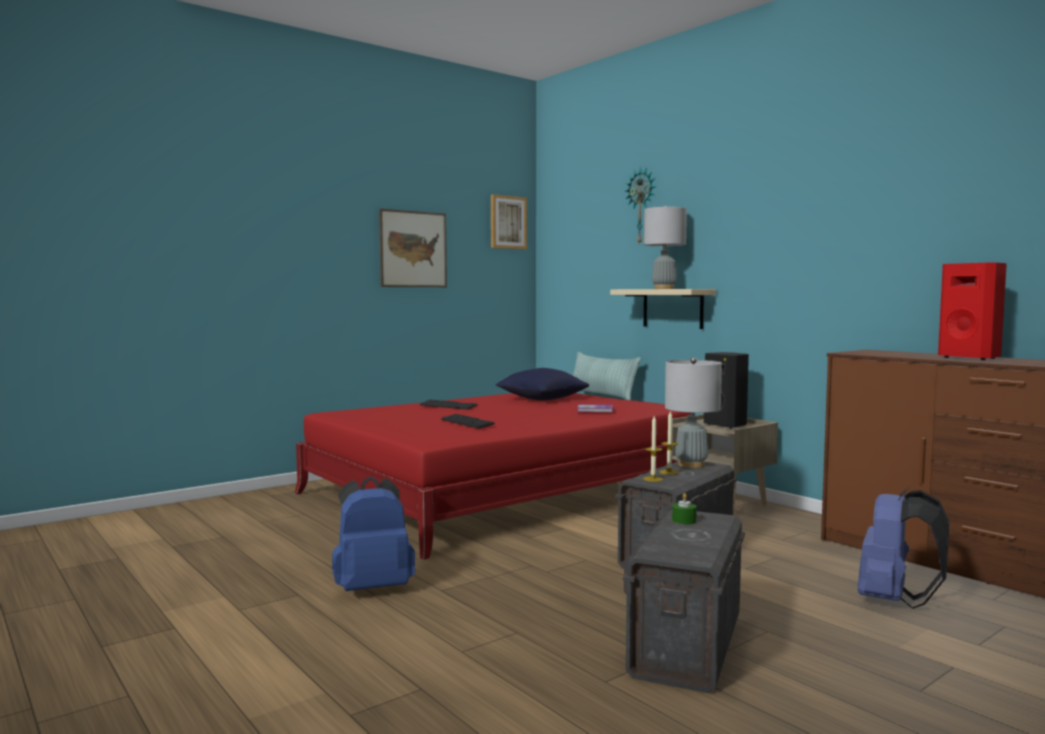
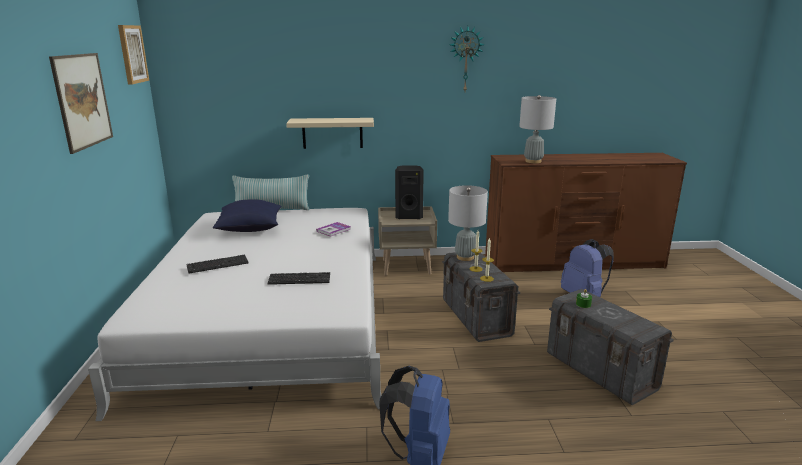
camera: 55 degrees left, 15 degrees up
(502, 491) = (272, 319): red bed -> white bed
(642, 206) = (292, 46): wall clock -> wall clock (465, 59)
(664, 288) = (336, 120): grey table lamp -> grey table lamp (533, 161)
(971, 358) = (564, 158): red speaker -> none

